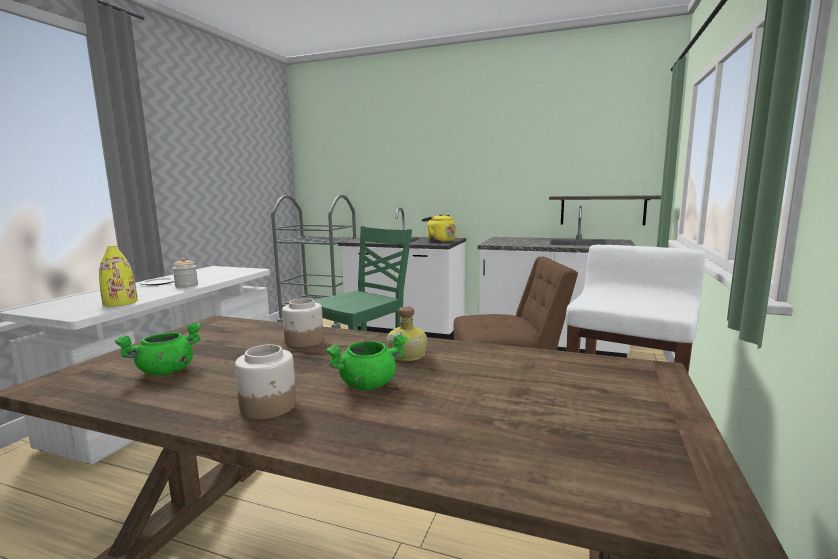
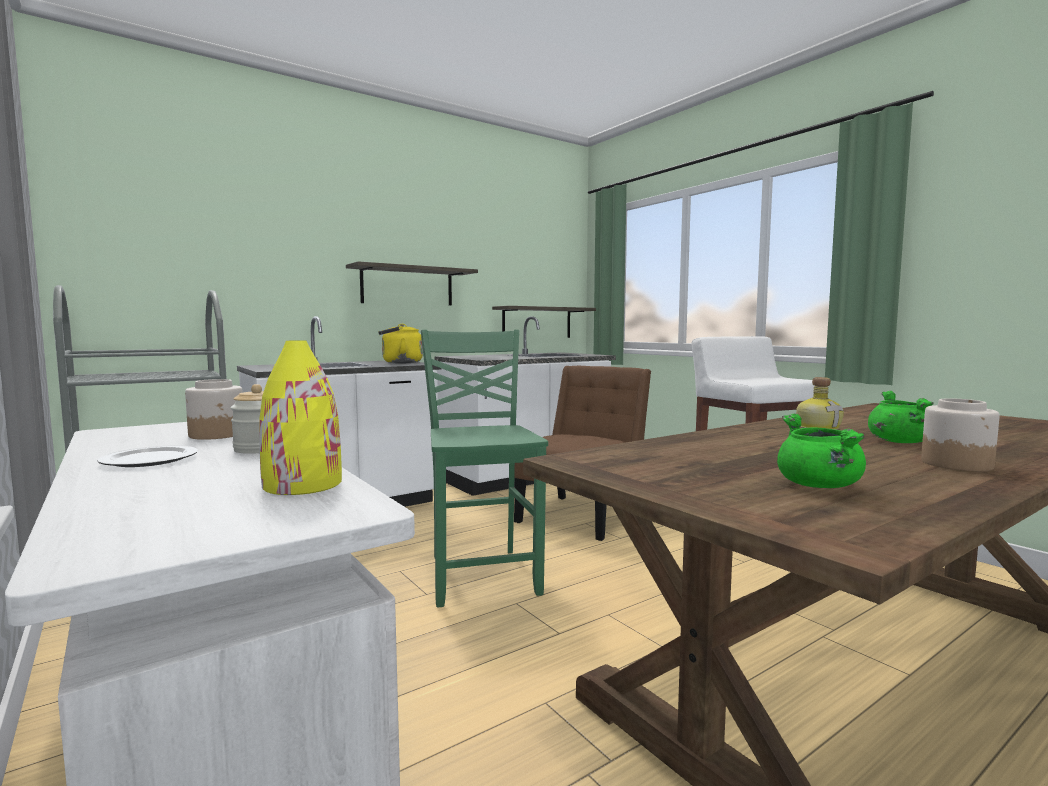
camera: 55 degrees left, 5 degrees down
(304, 341) = (735, 442): jar -> jar (217, 435)
(474, 183) = (407, 286): none -> shelf

